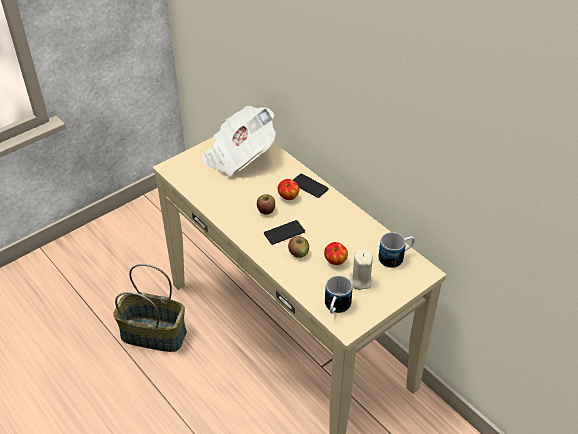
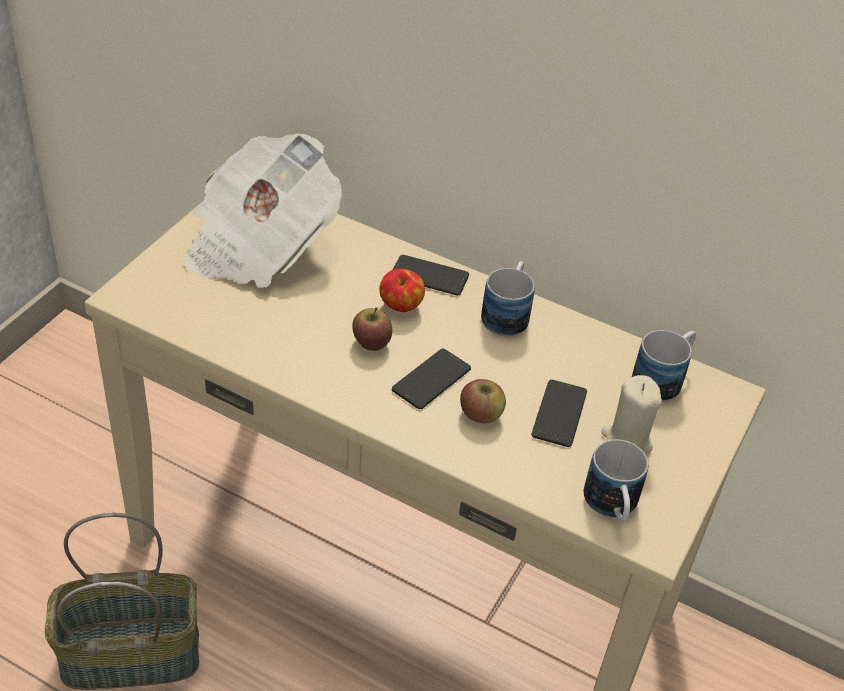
camera: 25 degrees left, 0 degrees up
(335, 261) = (559, 414): apple -> phone
(337, 211) = (507, 313): none -> mug

